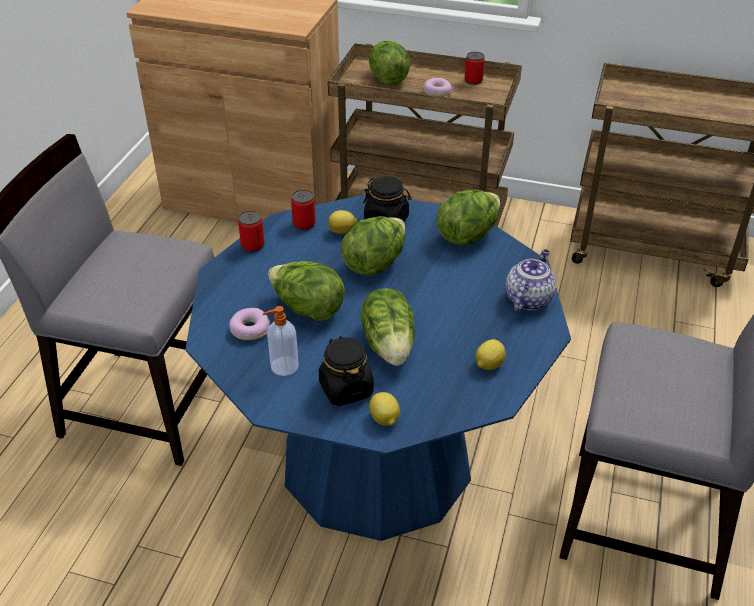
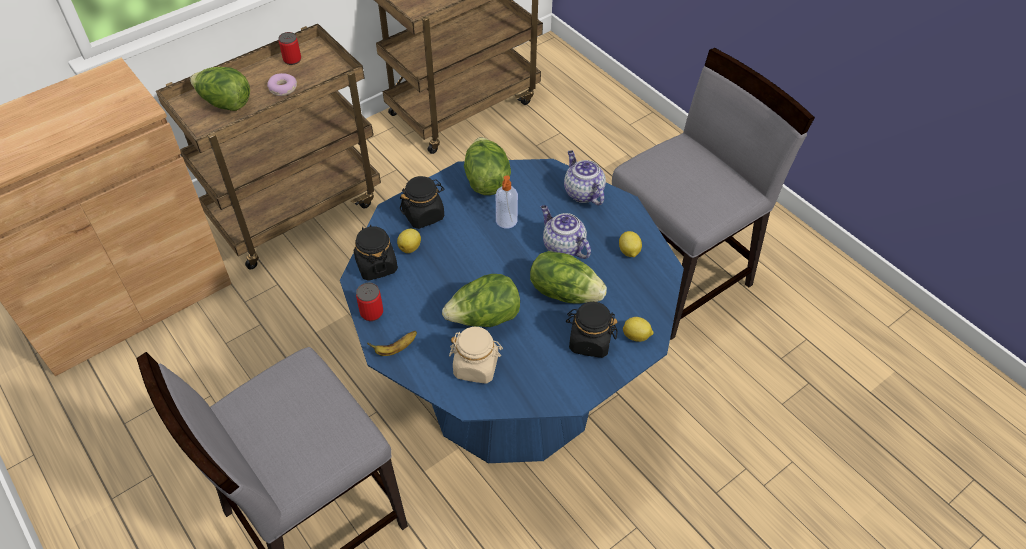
camera: 55 degrees left, 10 degrees up
(227, 276) = (395, 349): none -> banana
(249, 330) = (476, 366): donut -> beige jar
(283, 366) = (536, 366): soap dispenser -> soap dispenser (506, 221)
(304, 224) = (376, 265): can -> black jar
(375, 263) = (468, 250): lettuce -> none
(444, 317) = (562, 246): none -> teapot

